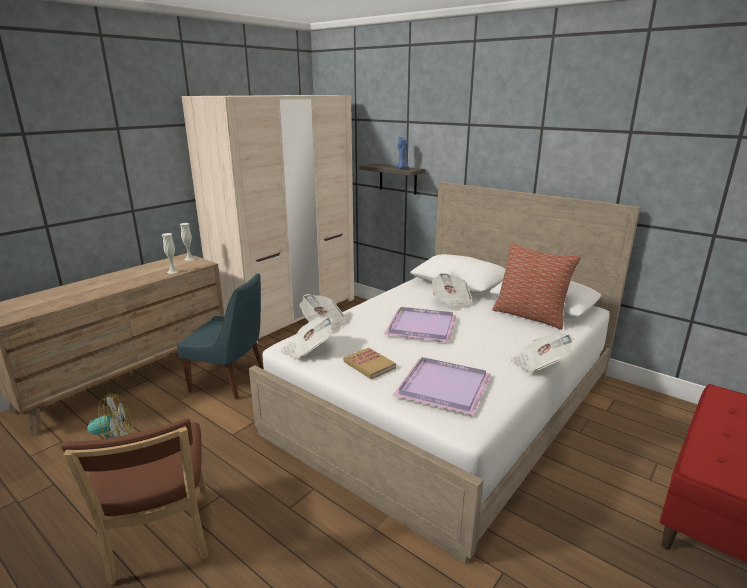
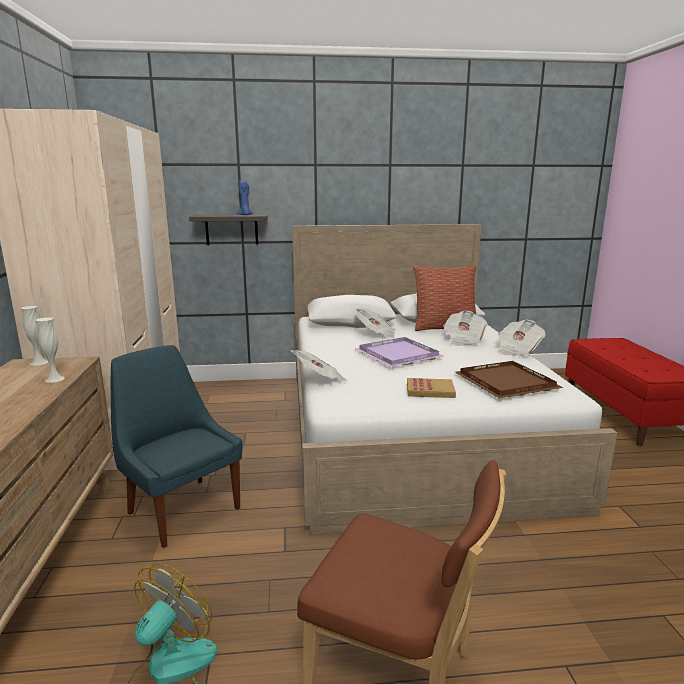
camera: 45 degrees left, 5 degrees down
(231, 380) = (182, 509): blue chair -> blue chair turned 105 degrees counterclockwise
(307, 350) = (357, 401): newspaper -> newspaper (463, 340)
(442, 386) = (504, 382): purple tray -> brown tray

